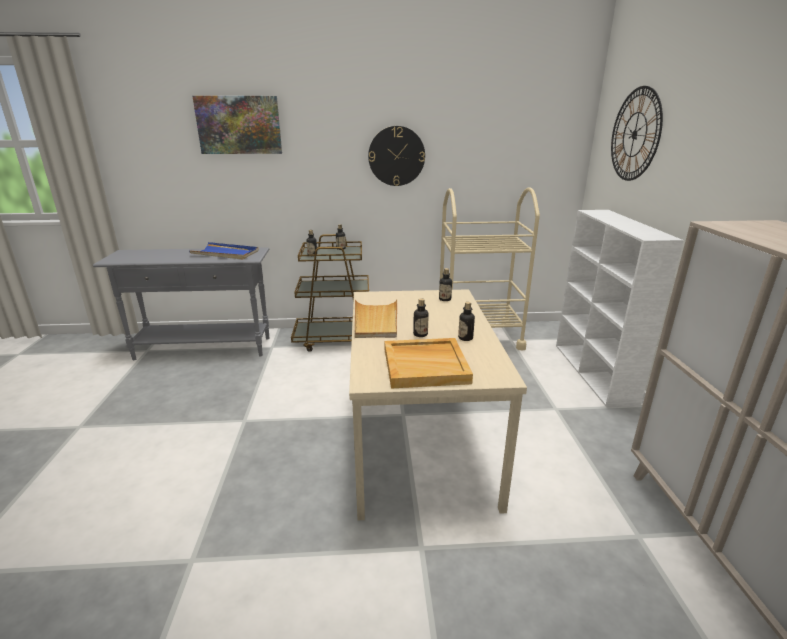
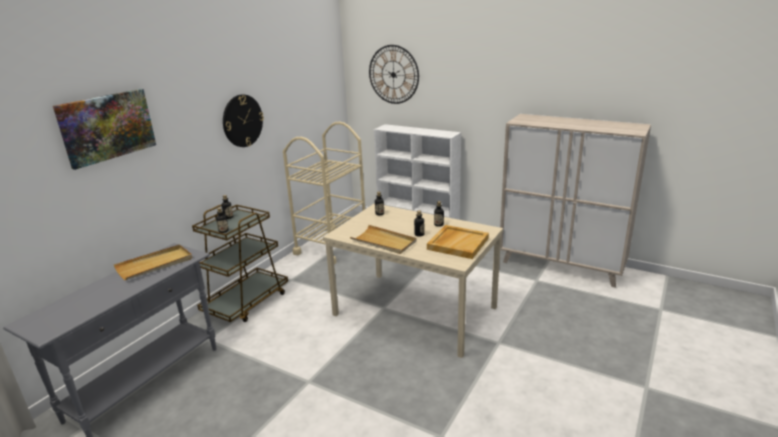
camera: 55 degrees left, 0 degrees up
(225, 253) = (155, 264): blue tray -> beige tray

